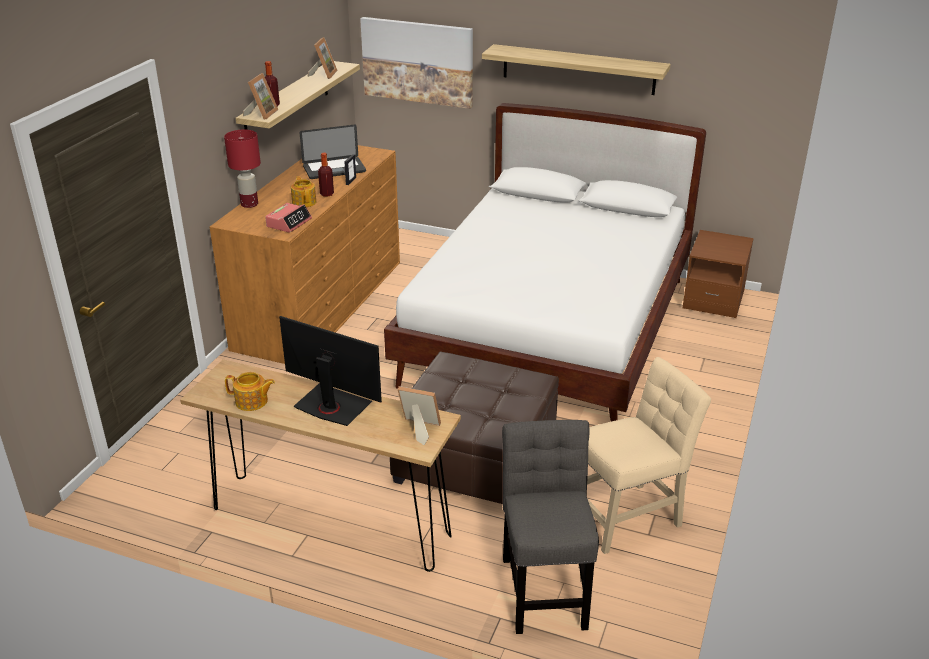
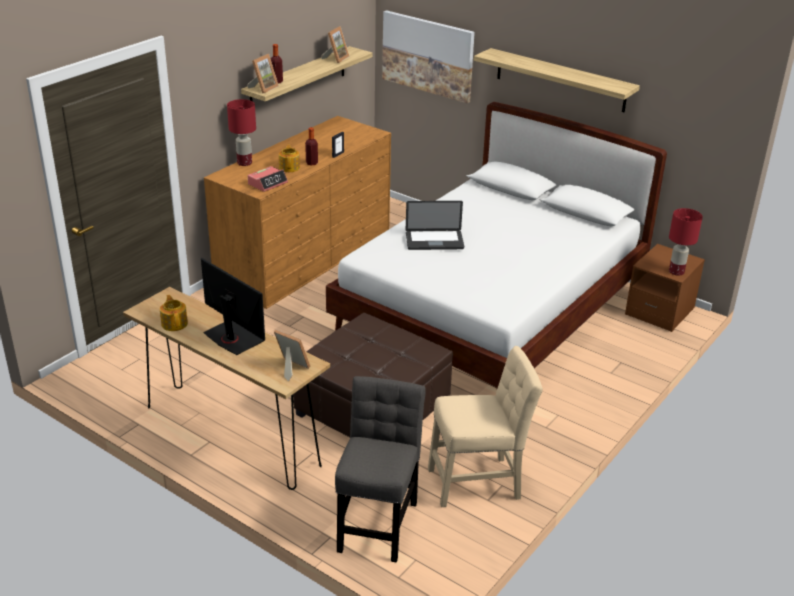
camera: 15 degrees right, 0 degrees up
(252, 402) = (174, 323): teapot -> teapot turned 135 degrees counterclockwise
(334, 169) = (330, 142): laptop -> laptop (434, 241)
(734, 254) = (676, 271): none -> red table lamp

